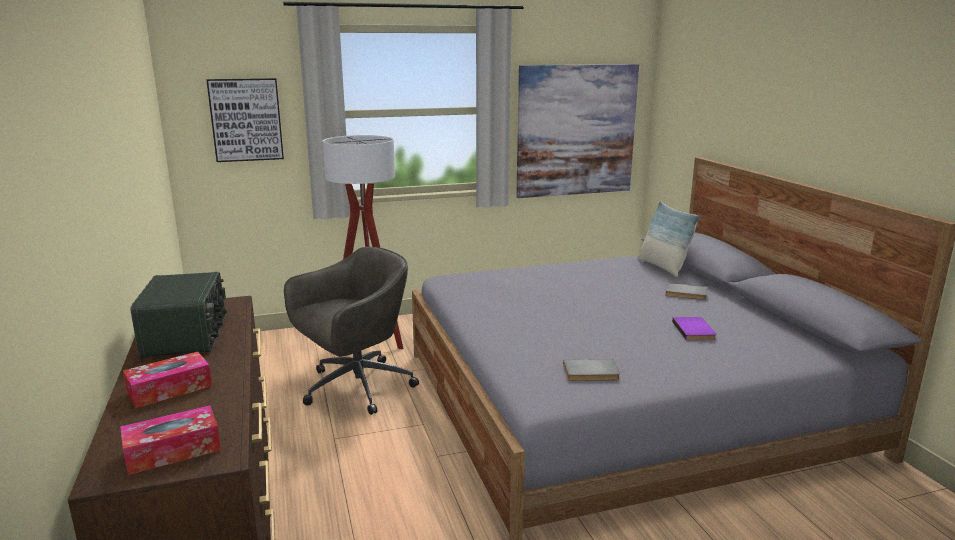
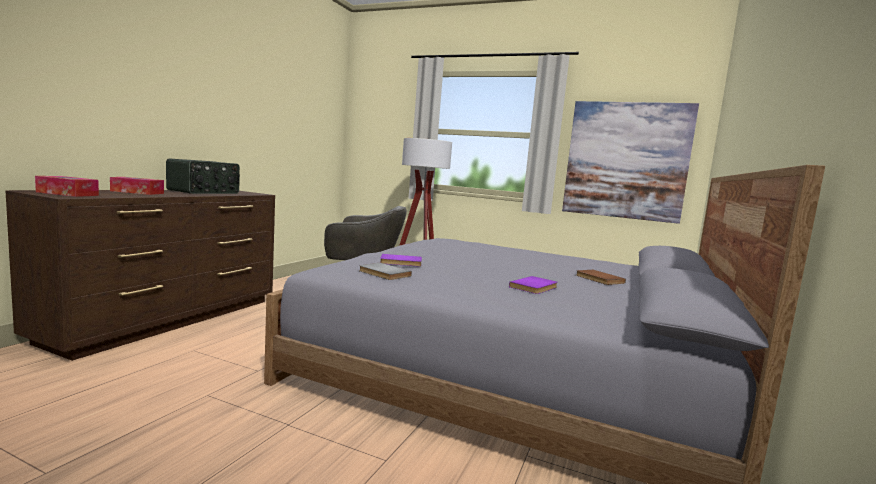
camera: 40 degrees right, 10 degrees down
(246, 120) = (386, 130): picture -> none
(555, 347) = (401, 262): none -> purple book
(663, 267) = (626, 269): pillow -> none
(685, 293) = (598, 279): grey book -> brown book

